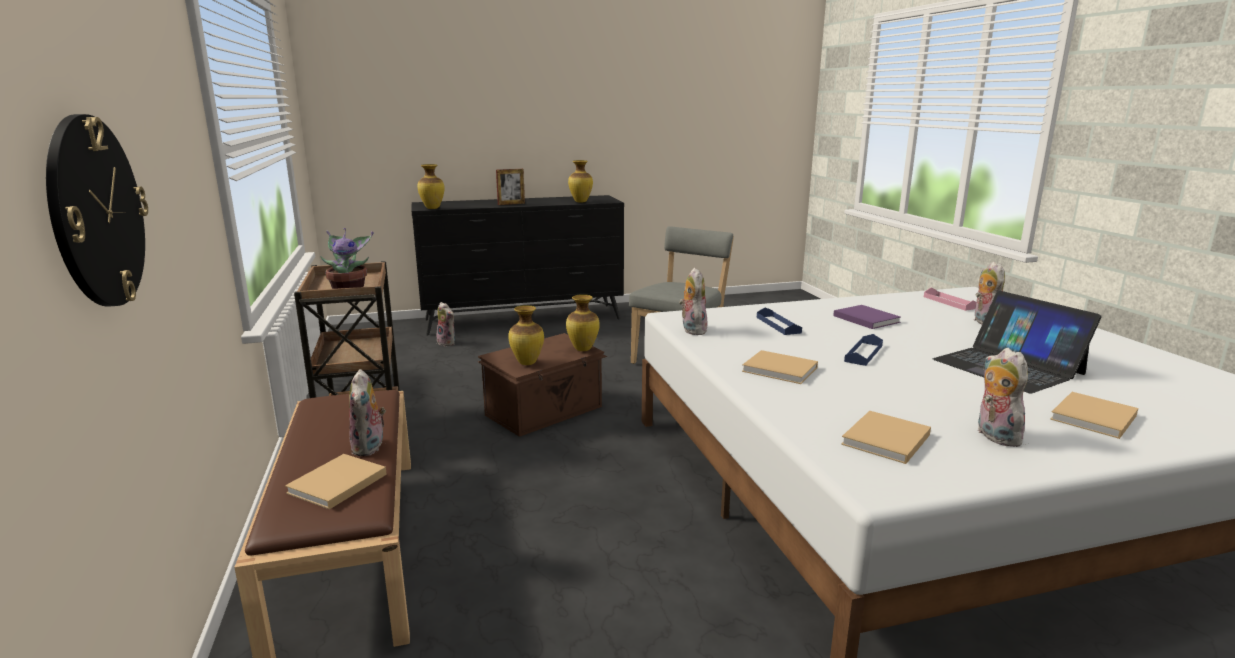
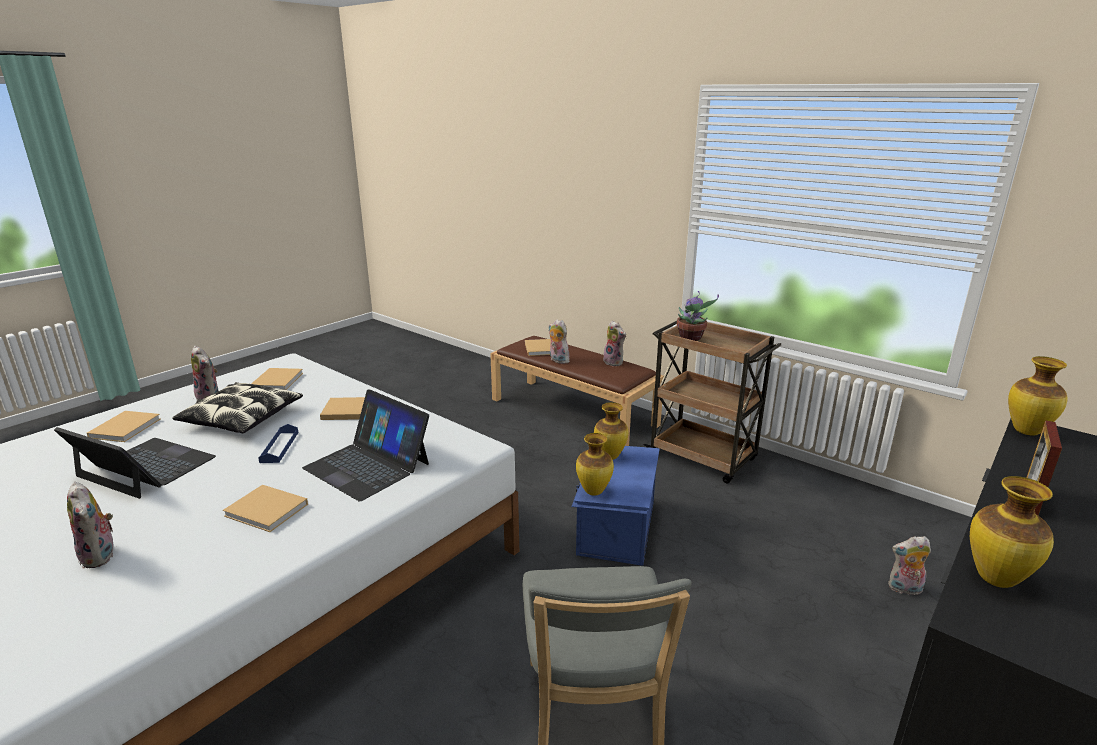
camera: 145 degrees right, 5 degrees up
(96, 212) = (546, 202): wall clock -> none
(545, 411) = (615, 527): brown storage box -> blue storage box
(692, 330) = (445, 433): plush toy -> plush toy (614, 362)
(778, 325) = (368, 465): blue tray -> laptop
(864, 318) = (268, 511): purple book -> beige book
(921, 392) = (242, 418): none -> pillow
(949, 302) = (112, 611): pink tray -> none

